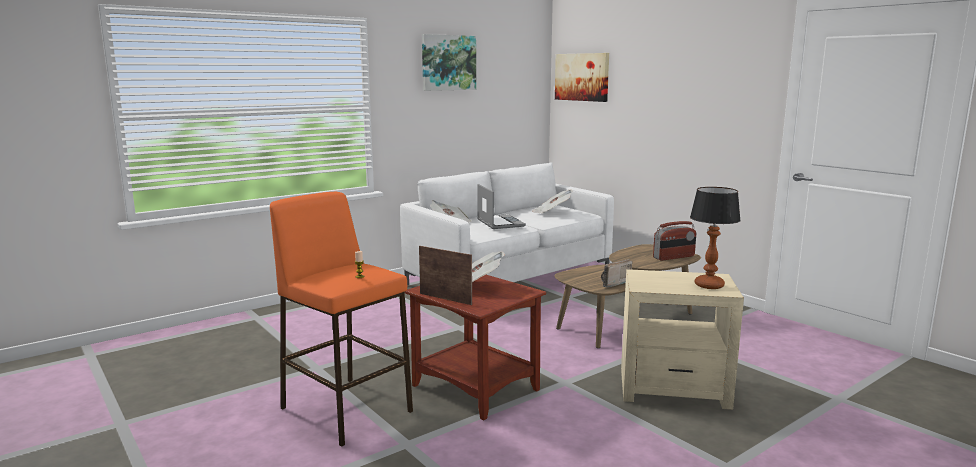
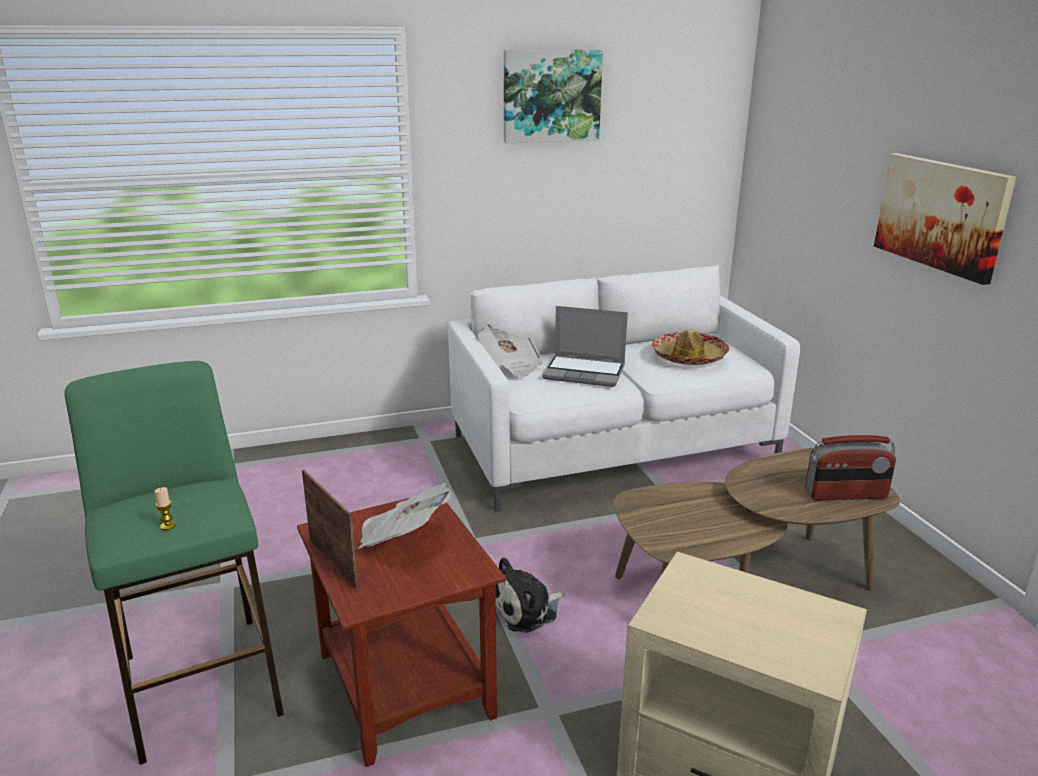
camera: 20 degrees right, 10 degrees up
(346, 409) = (201, 683): orange stool -> green stool
(499, 223) = (585, 372): laptop -> laptop turned 105 degrees clockwise
(518, 348) = (527, 610): none -> plush toy
(552, 212) = (689, 357): newspaper -> hat
(582, 77) = (790, 122): picture -> picture (941, 214)
(612, 283) = (698, 536): radio -> none
(708, 285) = (795, 640): table lamp -> none

